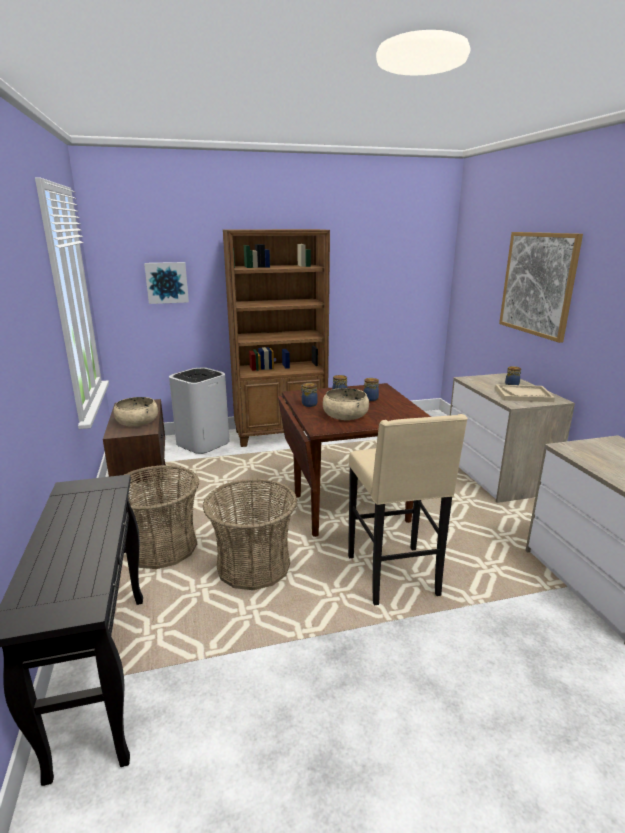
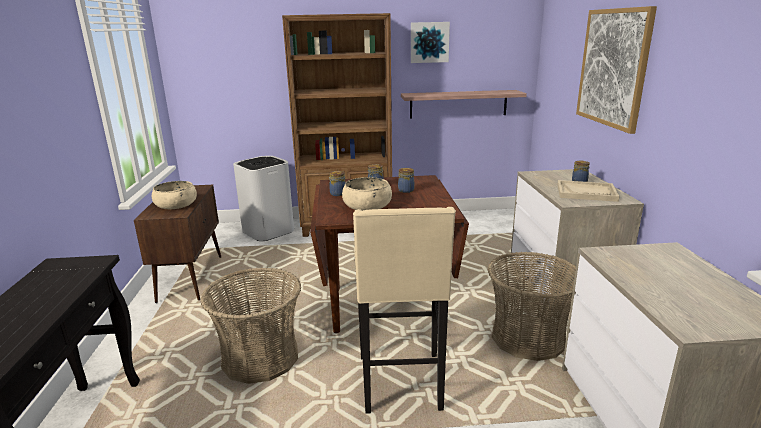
camera: 10 degrees right, 0 degrees up
(162, 547) = (182, 331): basket -> basket (528, 338)
(167, 282) = (234, 70): picture -> picture (429, 42)
(381, 314) = (458, 104): none -> shelf

